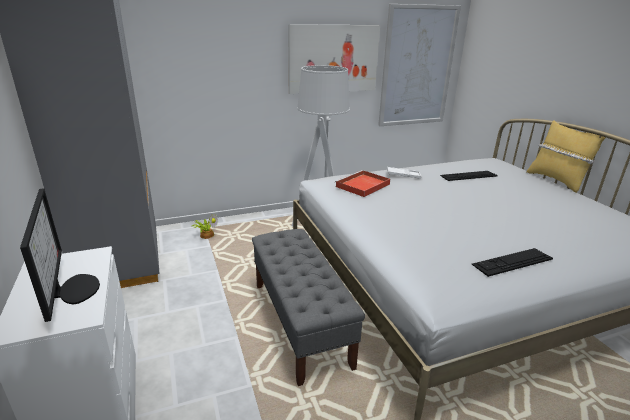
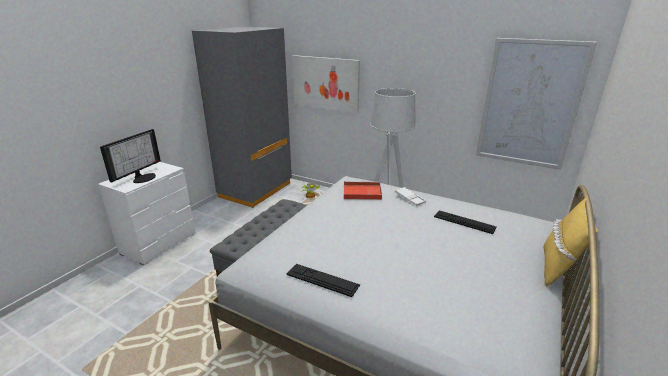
camera: 50 degrees right, 0 degrees up
(333, 59) = (433, 85): picture -> picture (325, 83)

